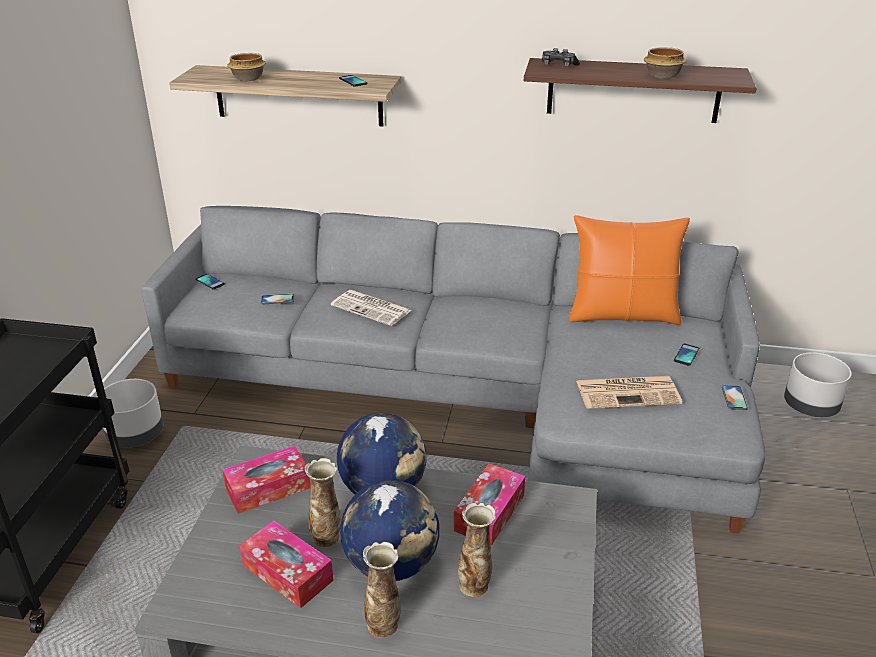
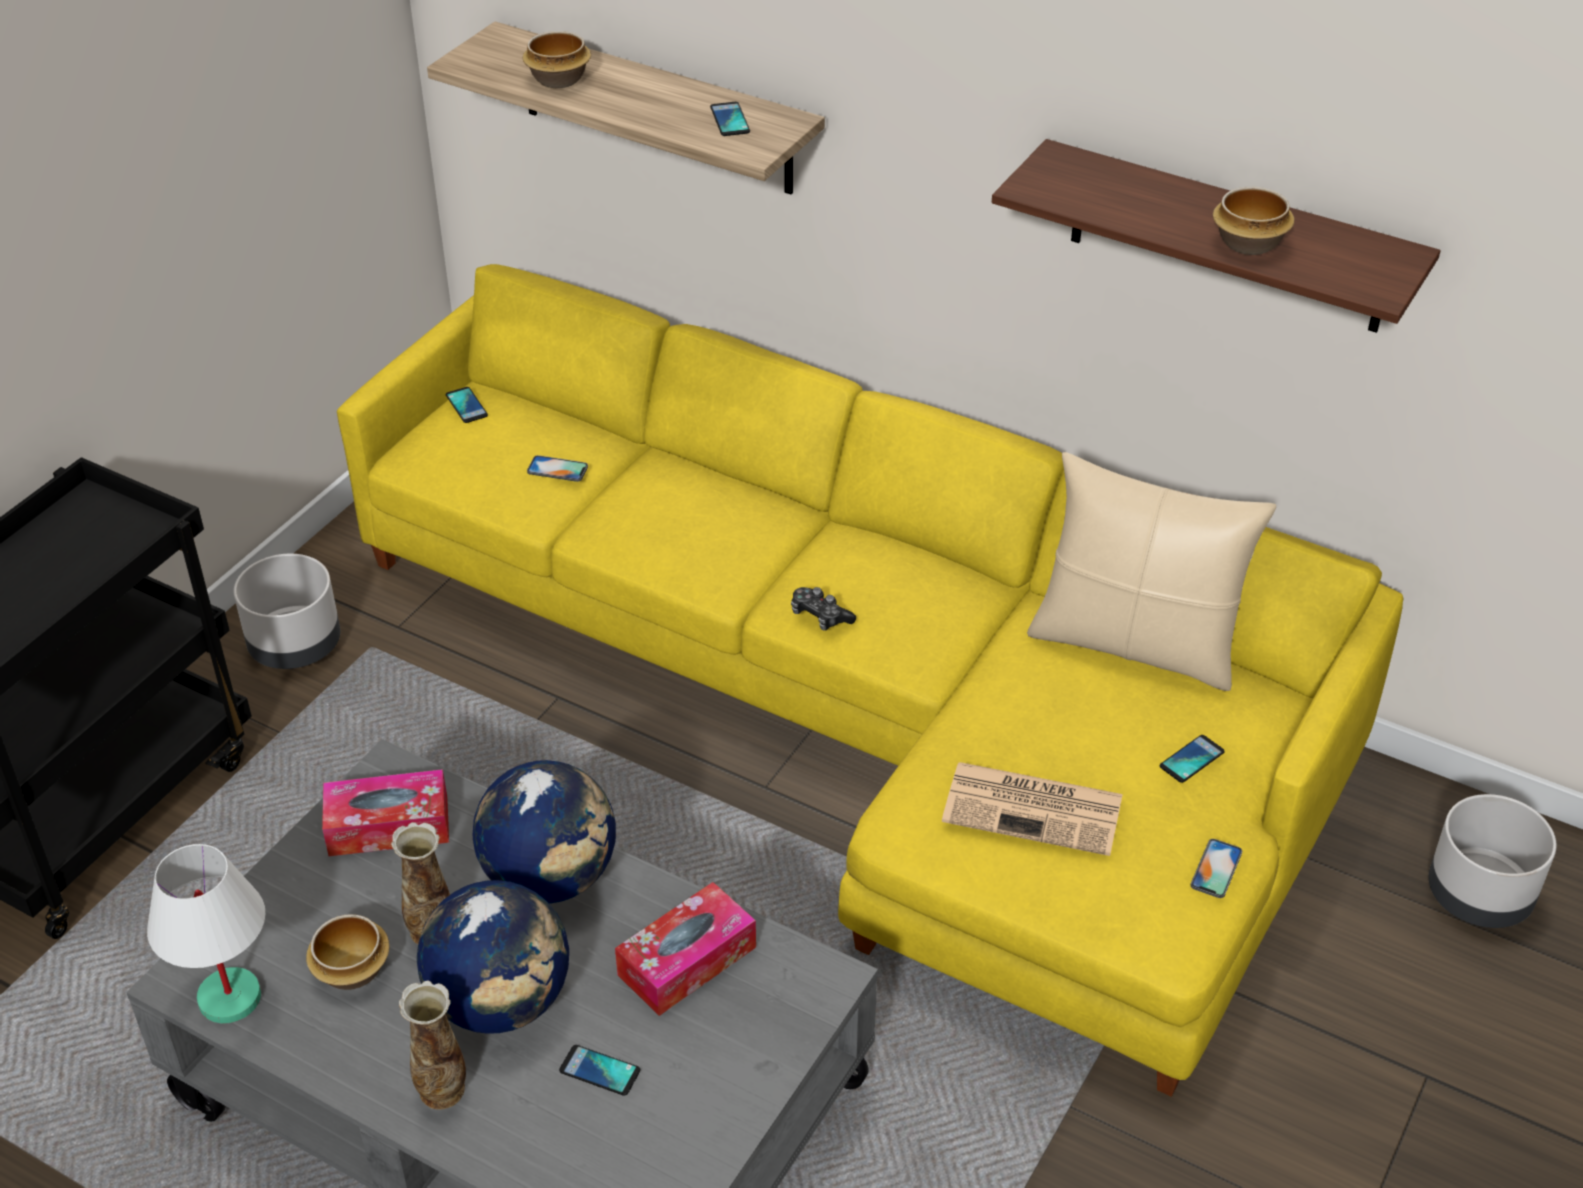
camera: 20 degrees right, 10 degrees up
(211, 612) = (229, 999): none -> white table lamp
(287, 573) = (354, 971): tissue box -> bowl
(372, 308) = (702, 526): newspaper -> none
(474, 394) = (869, 708): grey sofa -> yellow sofa
(474, 585) = (599, 1071): vase -> phone
(558, 65) = (1078, 175): game controller -> game controller (820, 616)
(622, 315) = (1135, 644): orange pillow -> beige pillow

